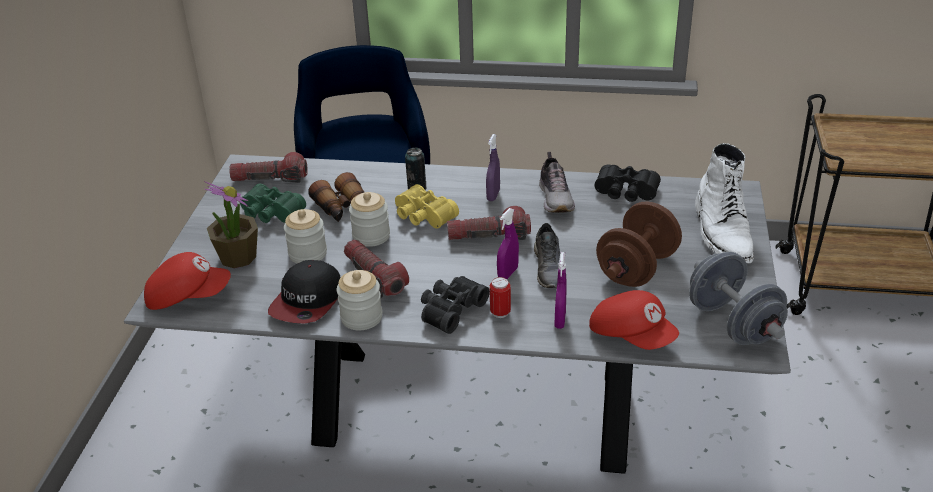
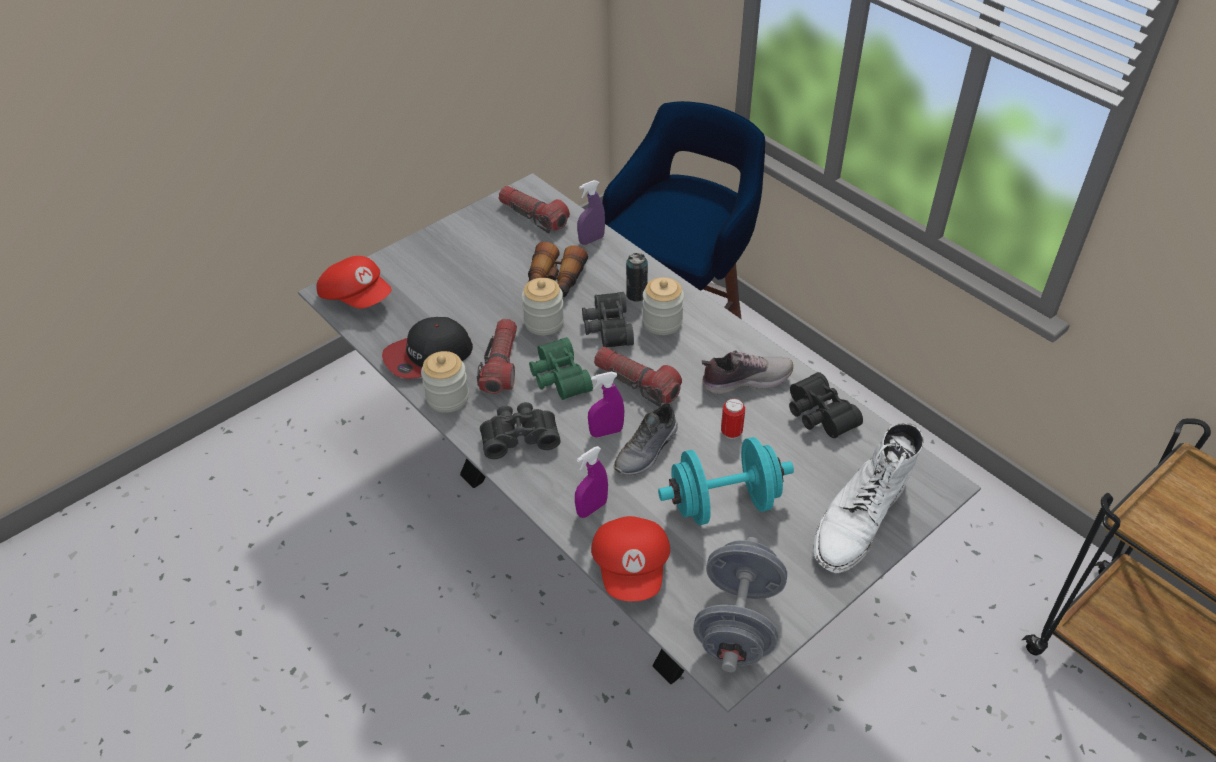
camera: 40 degrees right, 10 degrees up
(237, 257) = (427, 281): potted plant -> none
(270, 214) = (495, 252): green binoculars -> green binoculars (557, 378)
(308, 254) = (478, 310): jar -> jar (662, 322)
(422, 217) = (606, 328): yellow binoculars -> black binoculars
(493, 195) = (692, 342): purple spray bottle -> purple spray bottle (591, 240)
(500, 312) = (554, 466): can -> can (731, 432)
(556, 198) = (745, 380): shoe -> shoe turned 135 degrees counterclockwise
(637, 268) = (723, 503): brown dumbbell -> turquoise dumbbell

